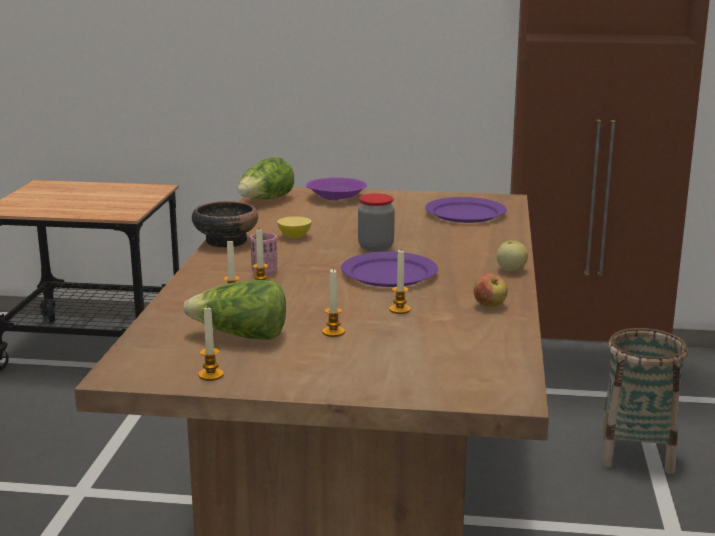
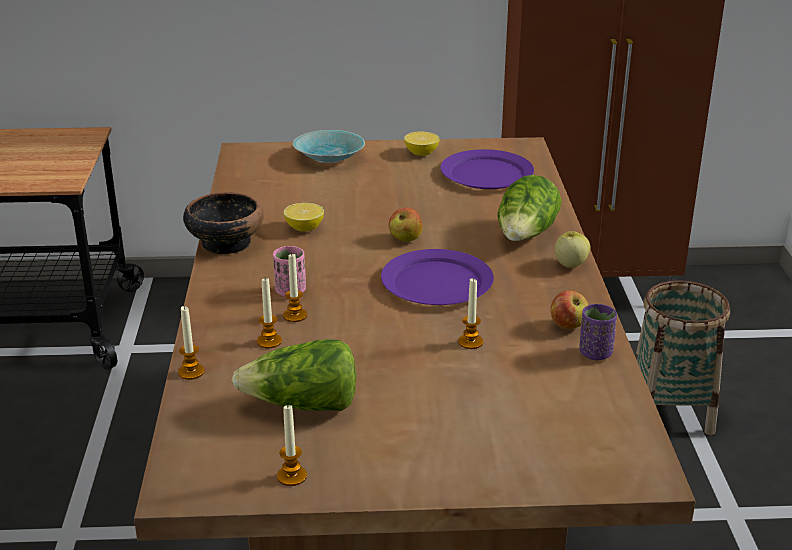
camera: 10 degrees left, 10 degrees up
(265, 200) = (247, 168): lettuce -> lettuce (526, 236)
(333, 332) = (408, 387): candle -> candle (191, 372)
(335, 197) = (327, 157): purple bowl -> turquoise bowl
(376, 247) = (405, 239): jar -> apple
(415, 199) = (421, 153): none -> lemon
(505, 323) = (595, 353): none -> purple cup

